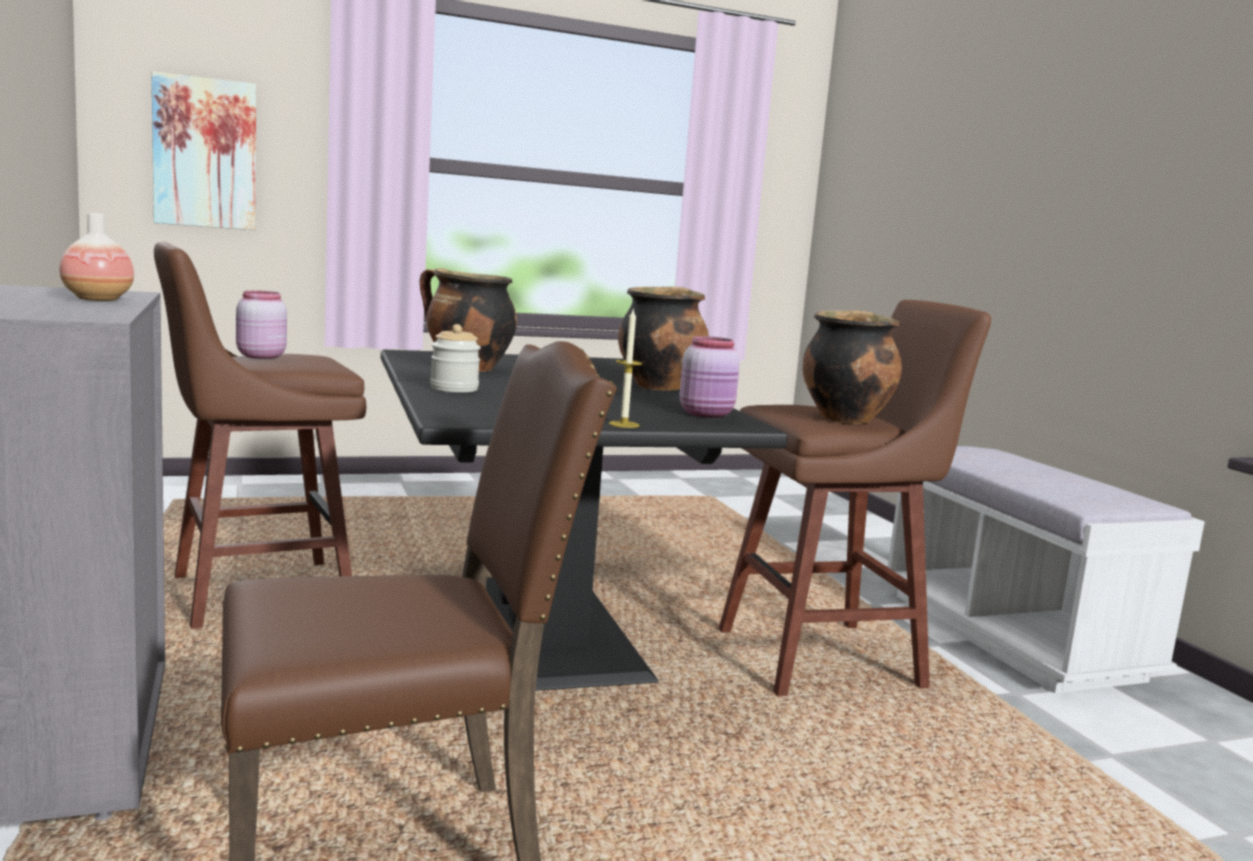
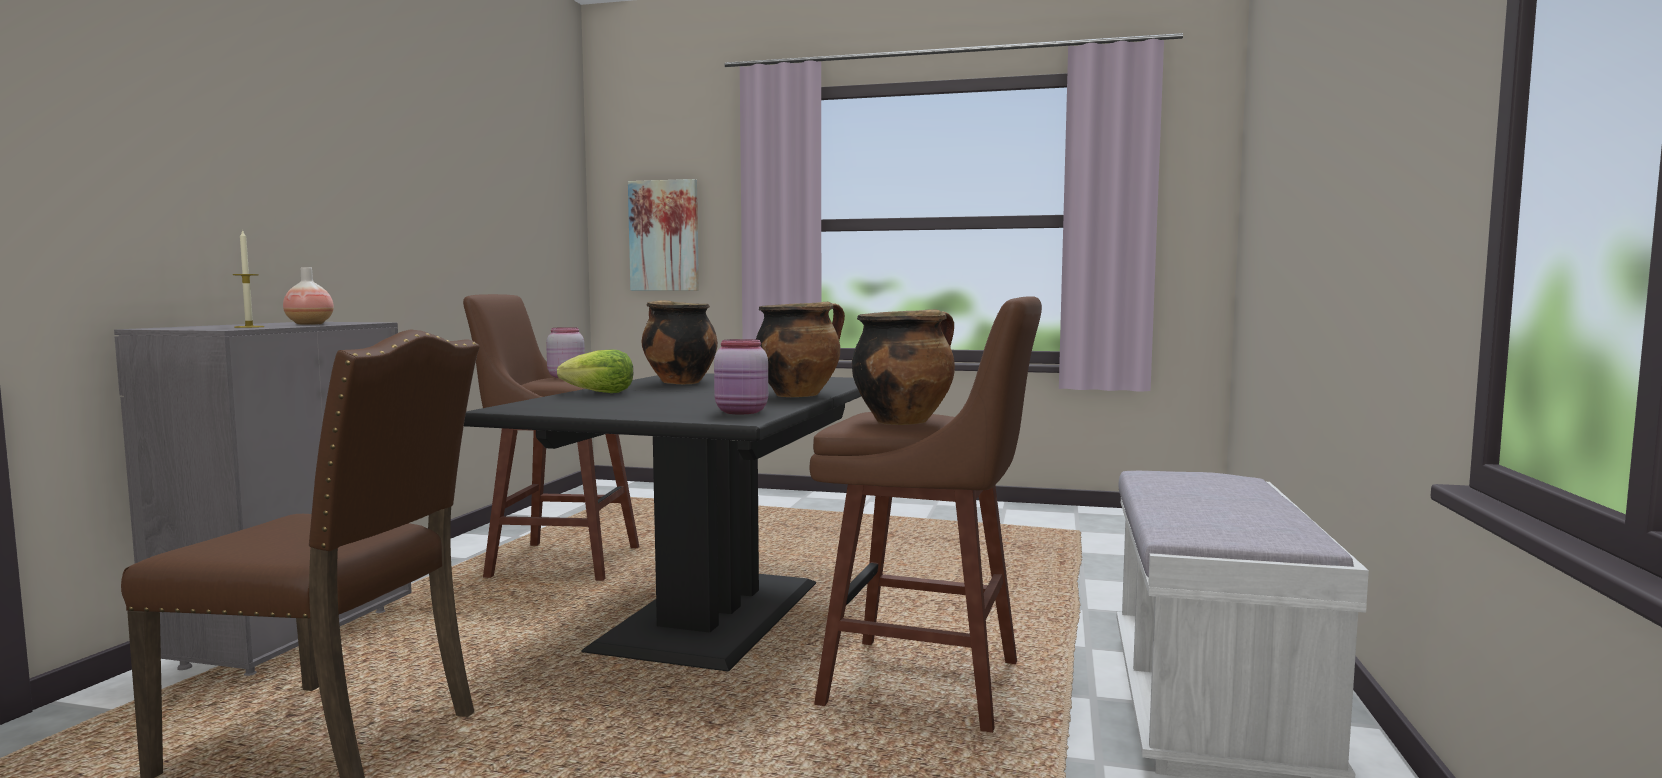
camera: 35 degrees right, 5 degrees down
(454, 389) = (600, 393): jar -> lettuce
(624, 424) = (625, 415): candle -> candle (249, 327)

